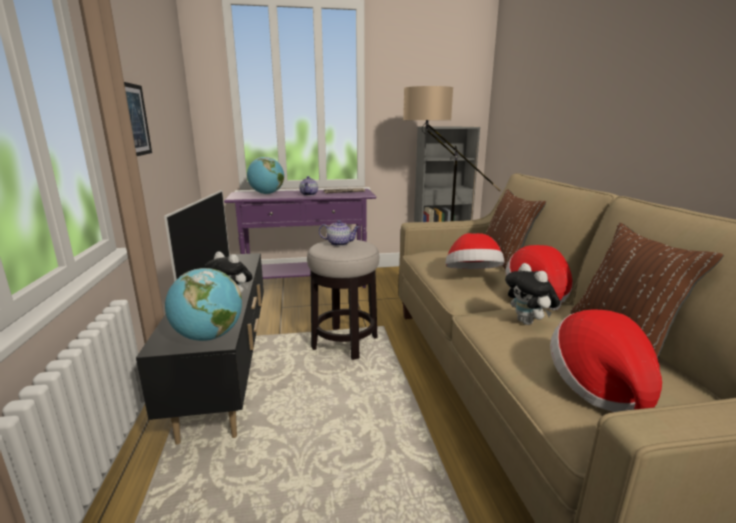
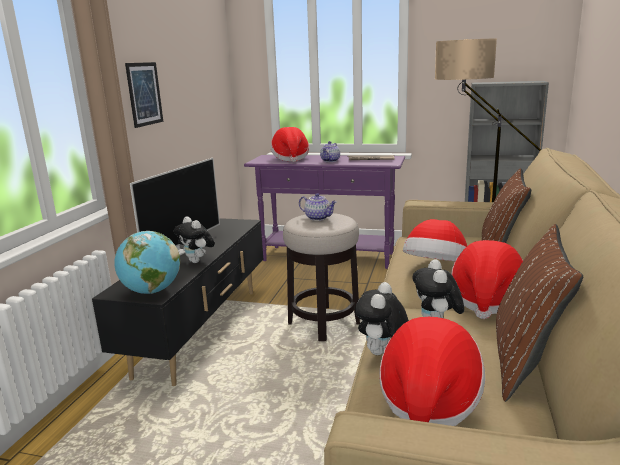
camera: 25 degrees right, 0 degrees up
(267, 194) = (290, 158): globe -> hat
(510, 354) = (382, 353): none -> plush toy

